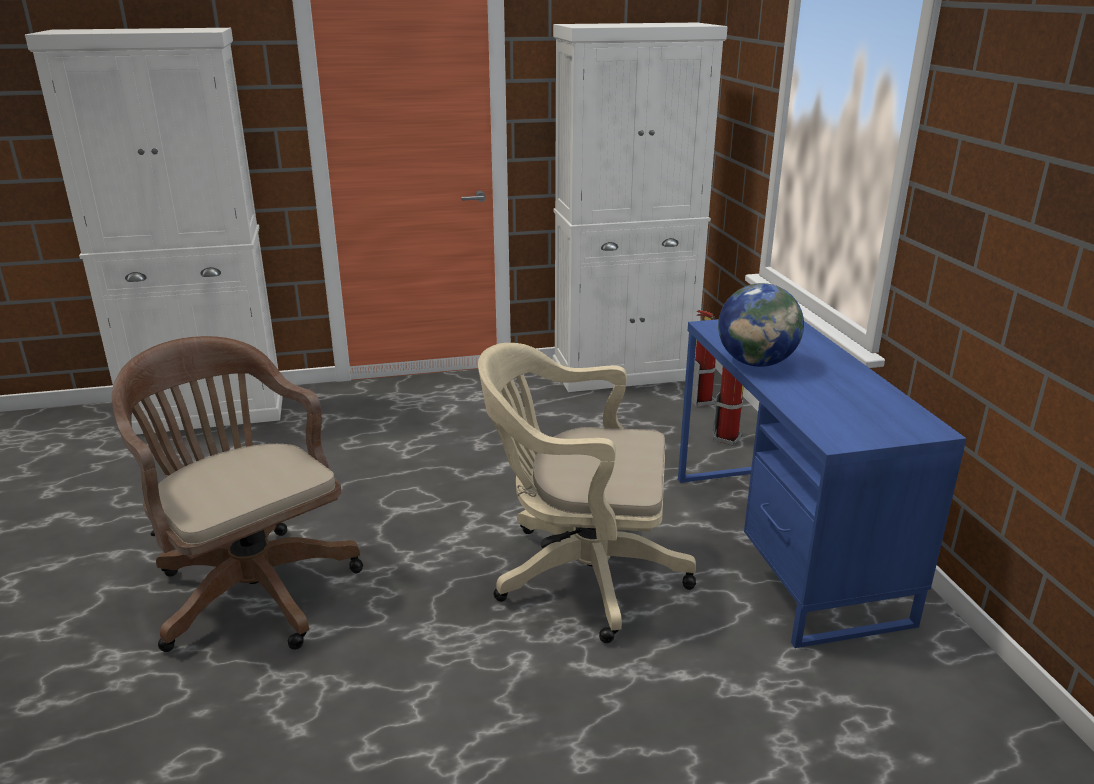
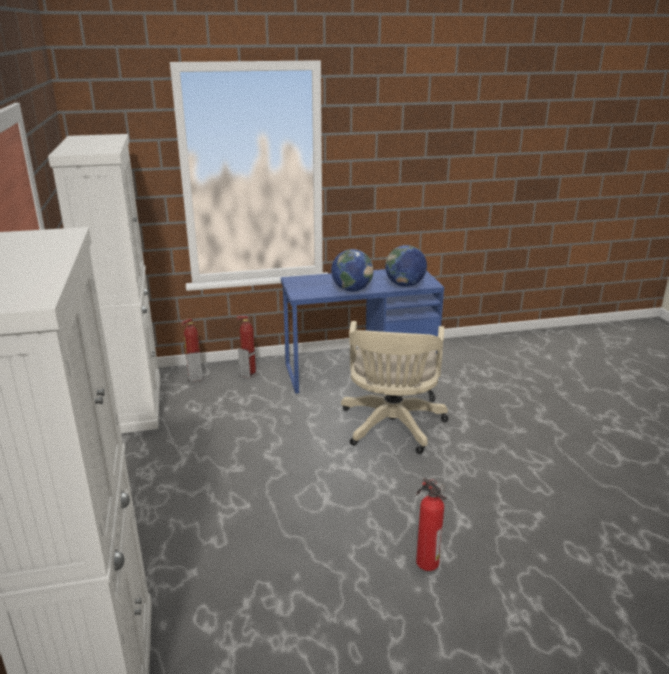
camera: 90 degrees left, 0 degrees up
(251, 587) = (426, 561): brown office chair -> fire extinguisher
(810, 411) = (405, 285): none -> globe

